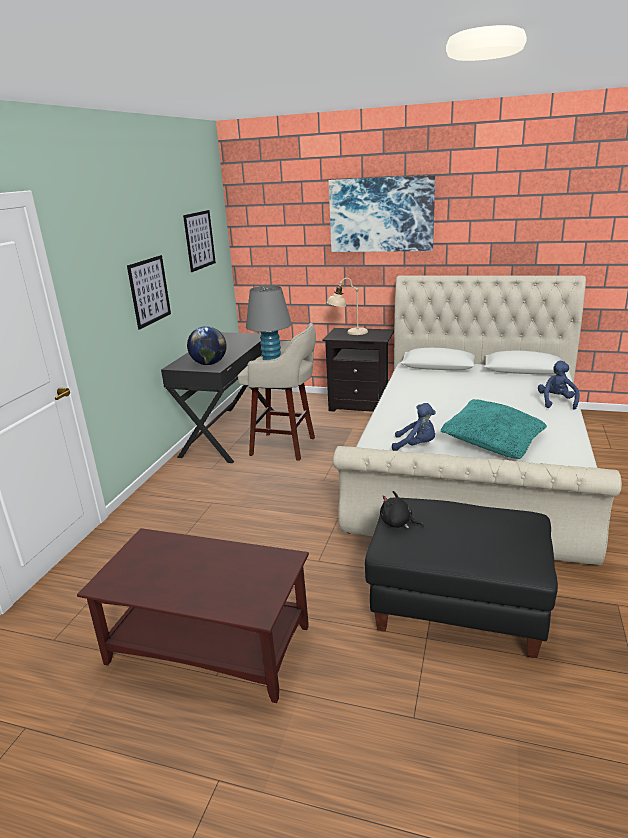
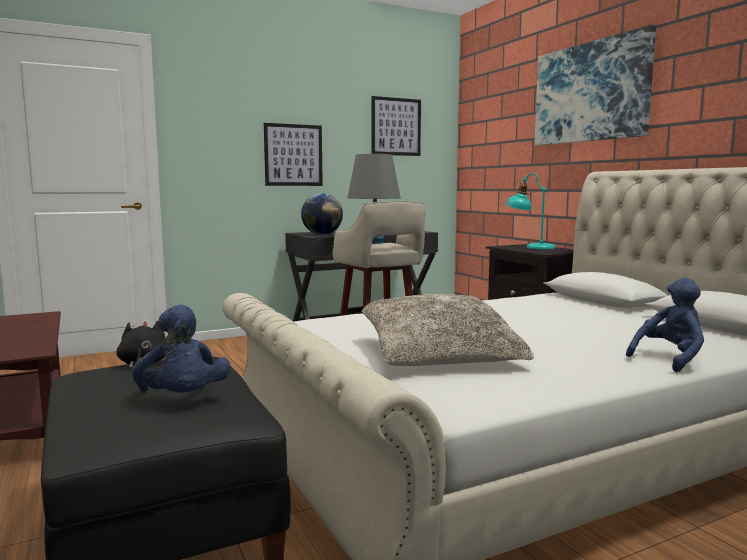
camera: 45 degrees right, 15 degrees down
(348, 332) = (529, 246): beige table lamp -> turquoise table lamp
(416, 445) = (348, 331): blue plush toy -> blue plush toy (183, 399)
(493, 441) = (440, 354): turquoise pillow -> beige pillow

